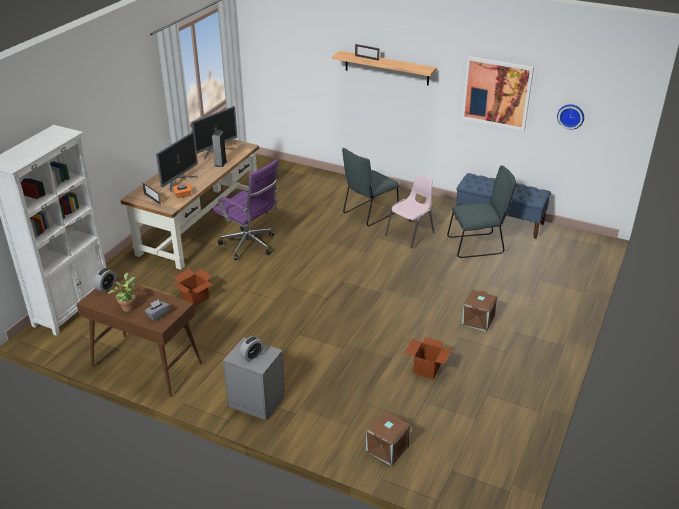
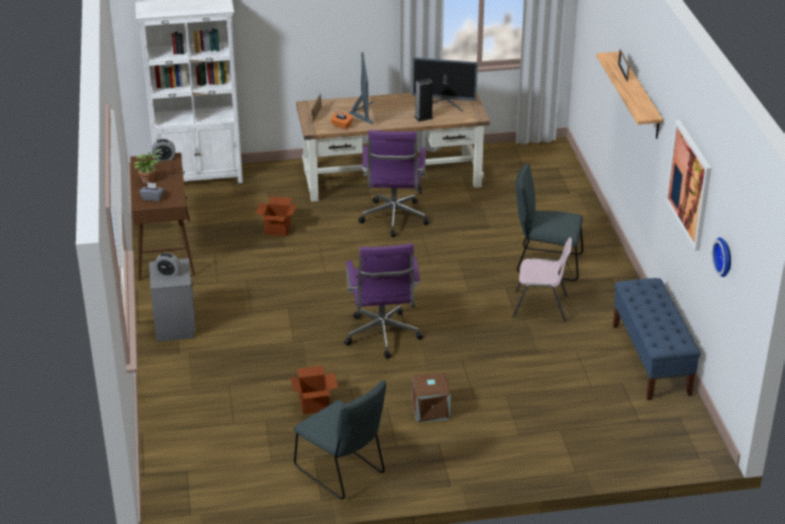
camera: 55 degrees right, 0 degrees up
(179, 181) = (362, 112): monitor -> monitor turned 90 degrees counterclockwise
(378, 306) = (382, 337): none -> purple office chair
(388, 449) = (181, 422): brown storage box -> none
(478, 245) = (577, 361): grey chair -> grey chair (342, 472)

